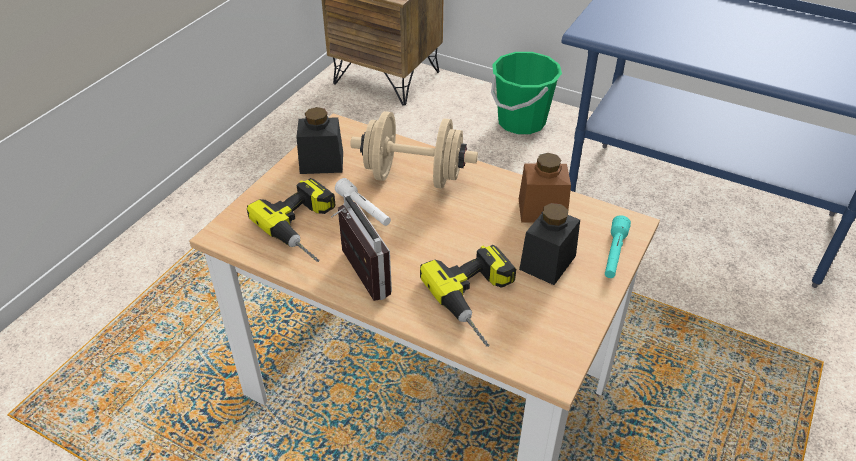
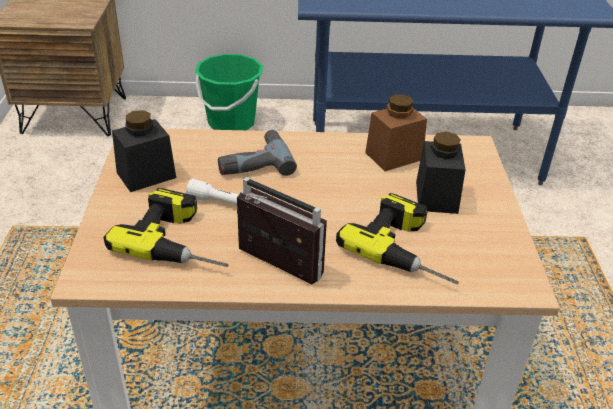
camera: 30 degrees left, 5 degrees down
(414, 176) = (253, 161): beige dumbbell -> power drill
(614, 254) = (482, 172): turquoise flashlight -> none

